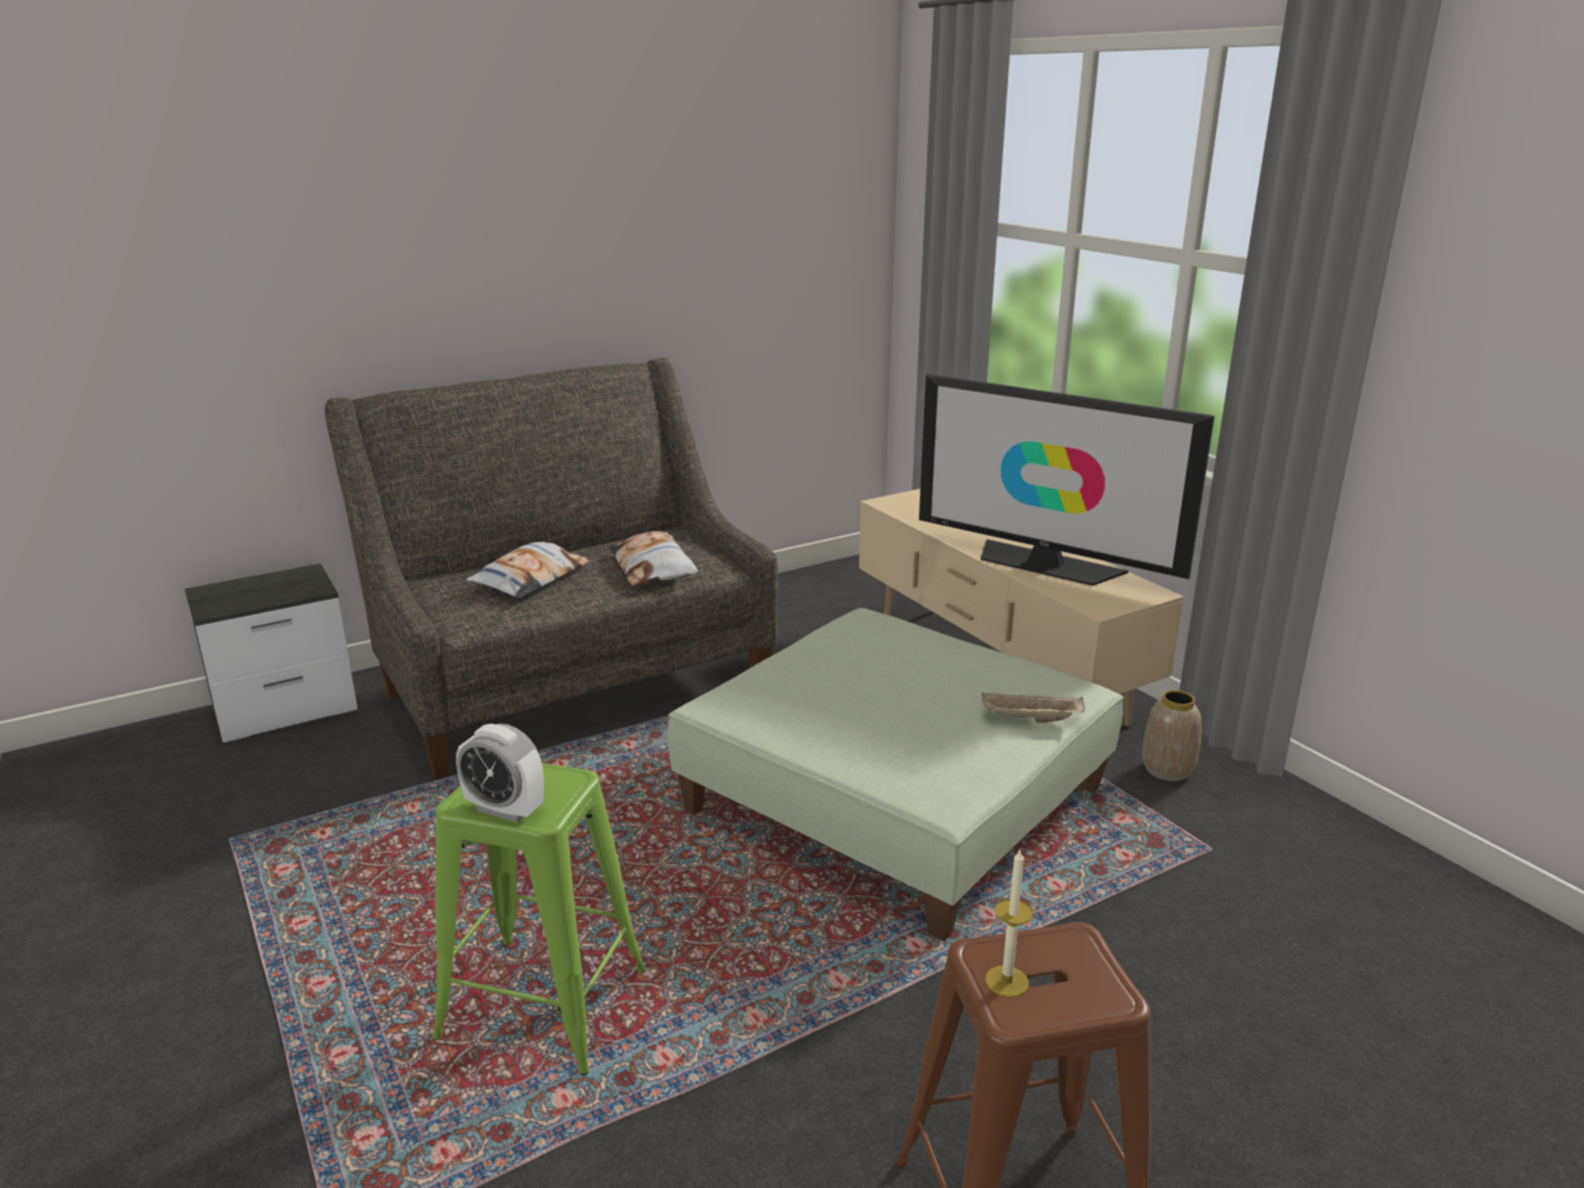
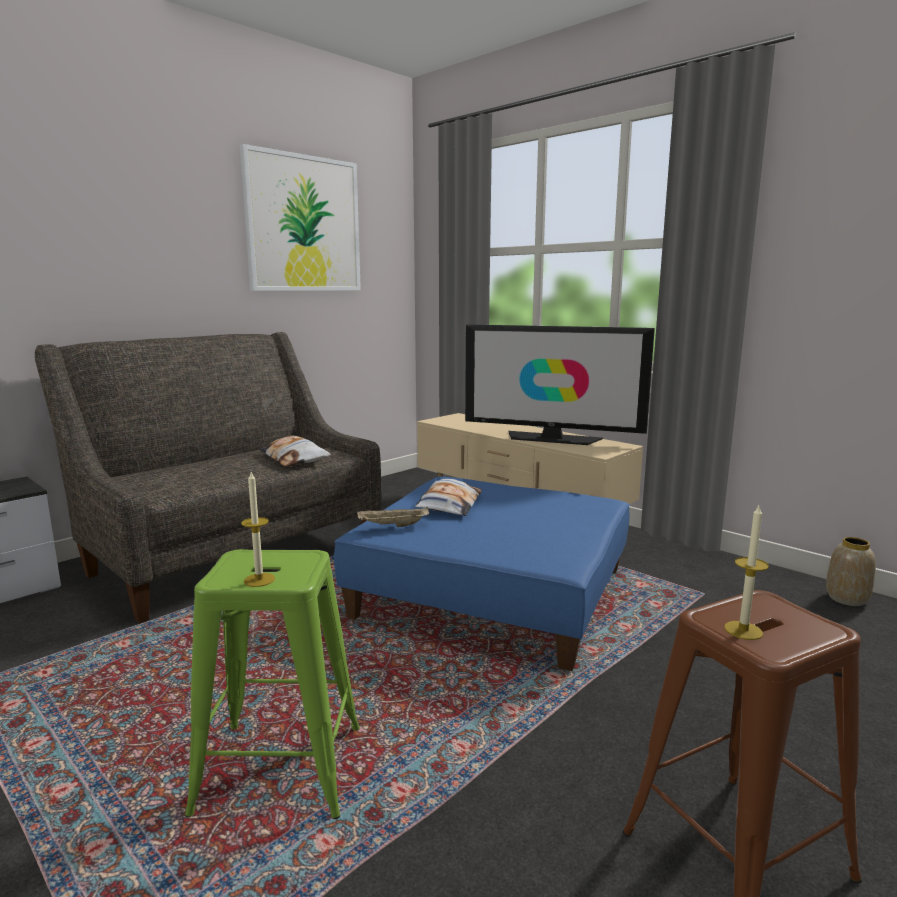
camera: 15 degrees left, 10 degrees down
(505, 810) = (259, 580): alarm clock -> candle
(530, 578) = (205, 469): pillow -> pillow (449, 505)
(705, 185) = (303, 224): none -> picture
(892, 801) = (491, 594): green ottoman -> blue ottoman
(1030, 719) = (585, 518): beige tray -> beige tray (392, 526)
(1166, 769) = (650, 556): vase -> vase (846, 599)

